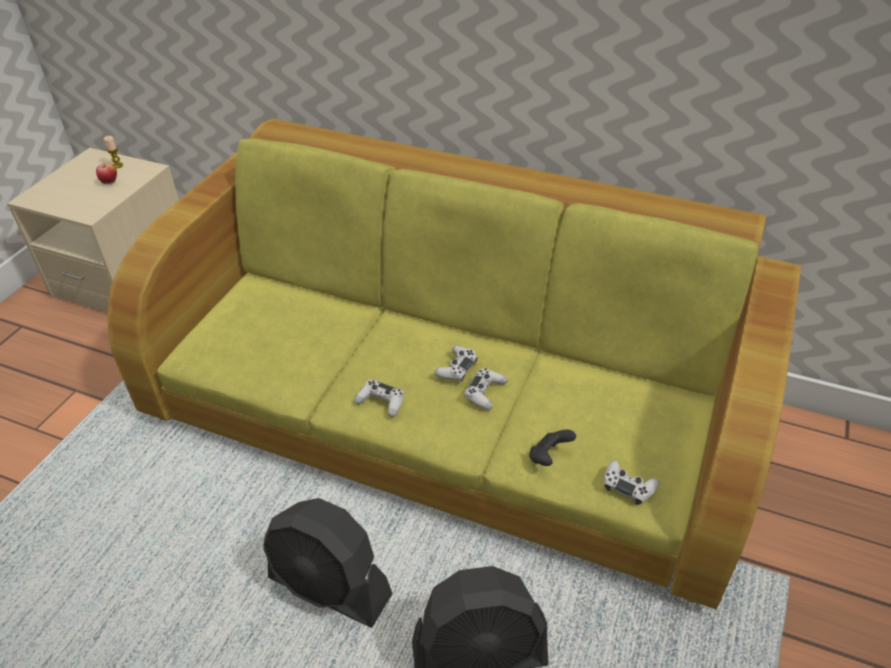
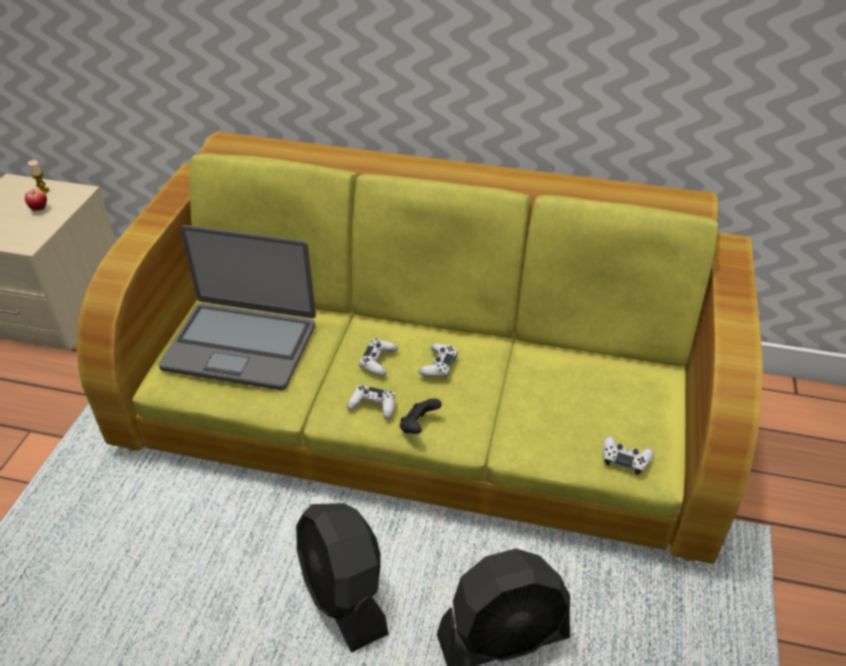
camera: 10 degrees left, 0 degrees up
(269, 328) = (241, 345): none -> laptop
(330, 587) = (344, 594): black fan -> black fan turned 45 degrees clockwise
(485, 393) = (472, 386): white game controller -> white game controller (378, 361)
(549, 457) = (546, 440): black game controller -> black game controller (418, 426)

